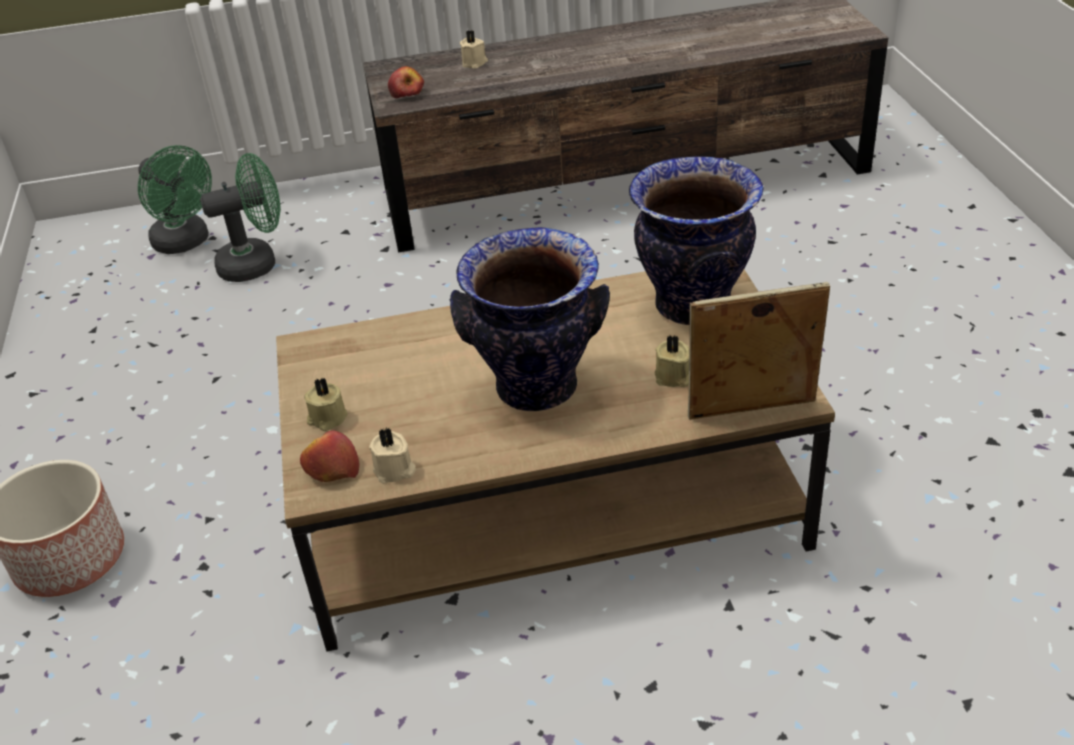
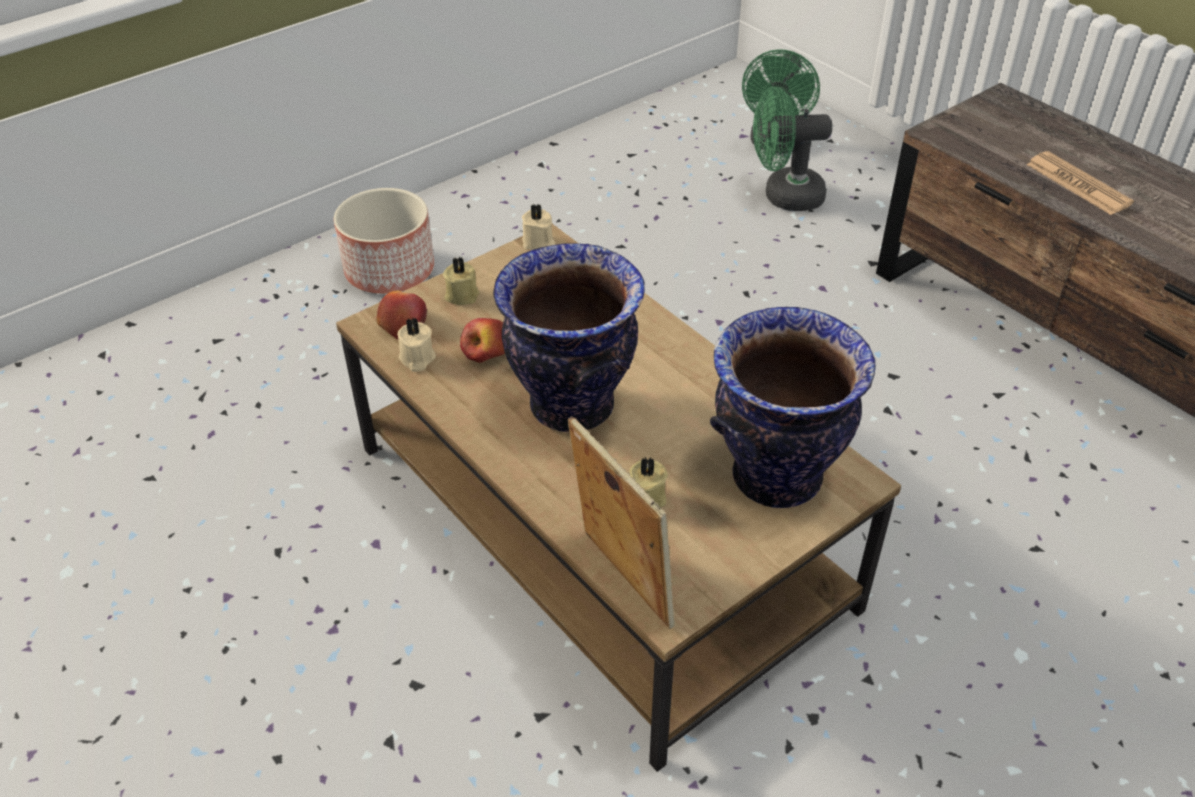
camera: 60 degrees right, 5 degrees up
(257, 263) = (784, 196): green fan -> green fan turned 135 degrees clockwise
(407, 93) = (969, 131): apple -> apple (488, 351)
(475, 63) = (1076, 150): beige candle -> beige candle (538, 243)
(512, 76) = (1078, 184): none -> newspaper

